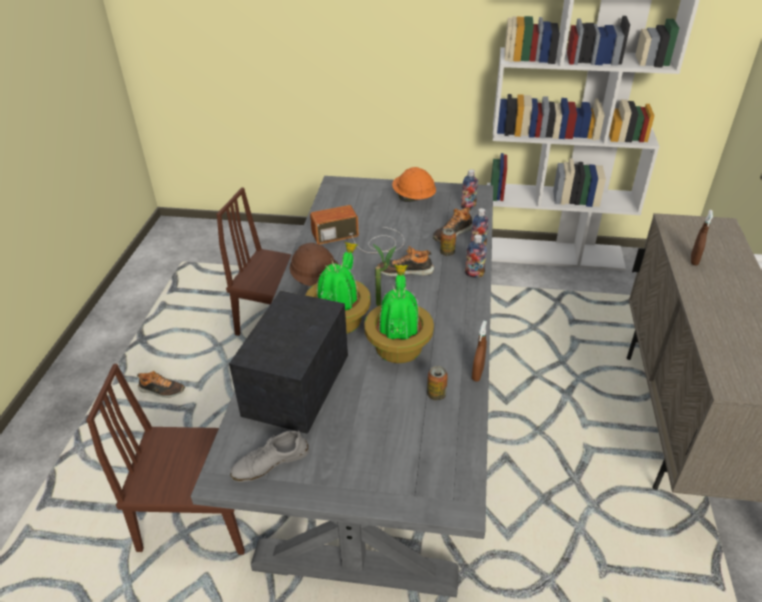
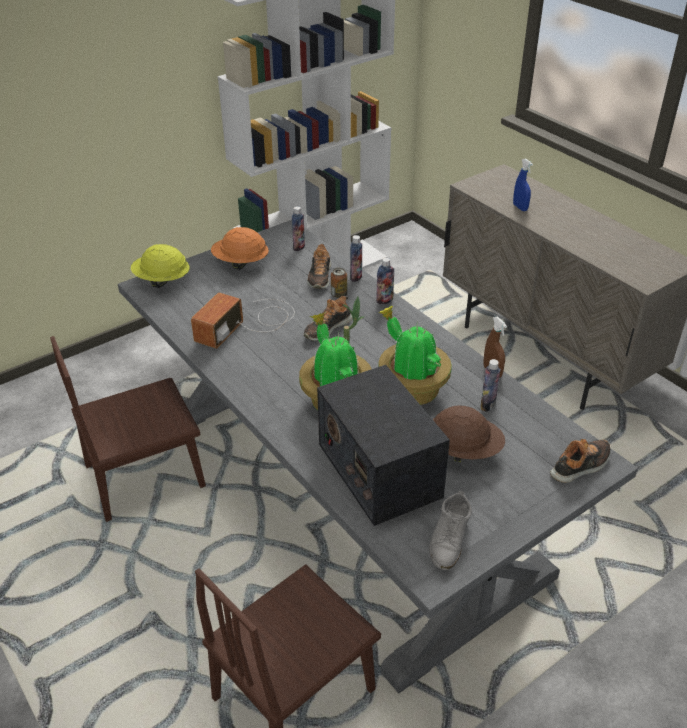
camera: 45 degrees left, 0 degrees up
(161, 390) = (95, 628): shoe -> shoe (581, 466)
(316, 281) = (265, 381): brown hard hat -> brown hard hat (464, 450)
(350, 186) = (162, 281): none -> yellow hard hat
(436, 394) = (487, 405): can -> bottle
(694, 260) = (520, 207): brown spray bottle -> blue spray bottle

